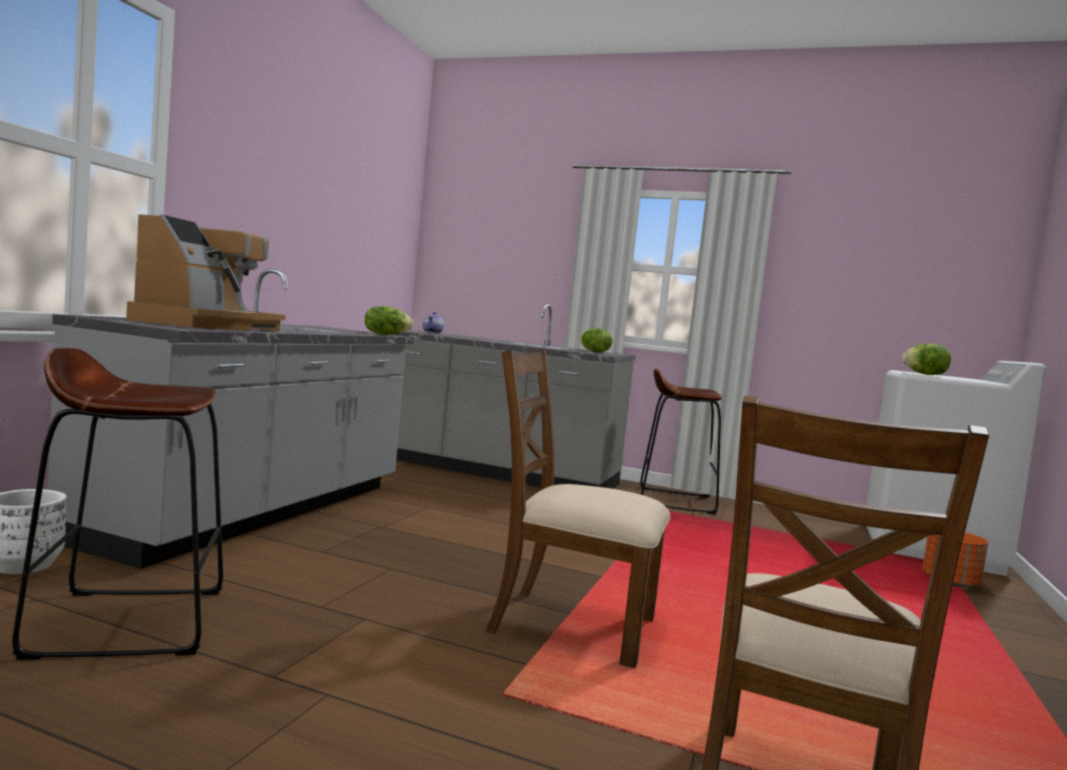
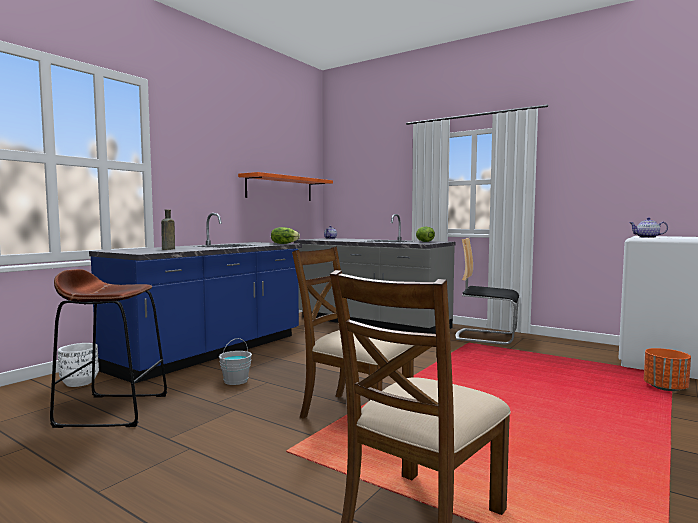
camera: 15 degrees right, 0 degrees up
(207, 325) = (167, 249): coffee machine -> brown bottle
(256, 512) = (211, 352): grey counter -> blue counter
(333, 565) = (235, 380): none -> grey bucket
(359, 241) = (280, 188): none -> orange shelf
(675, 500) = (486, 336): brown stool -> chair
(925, 374) = (647, 237): lettuce -> teapot

